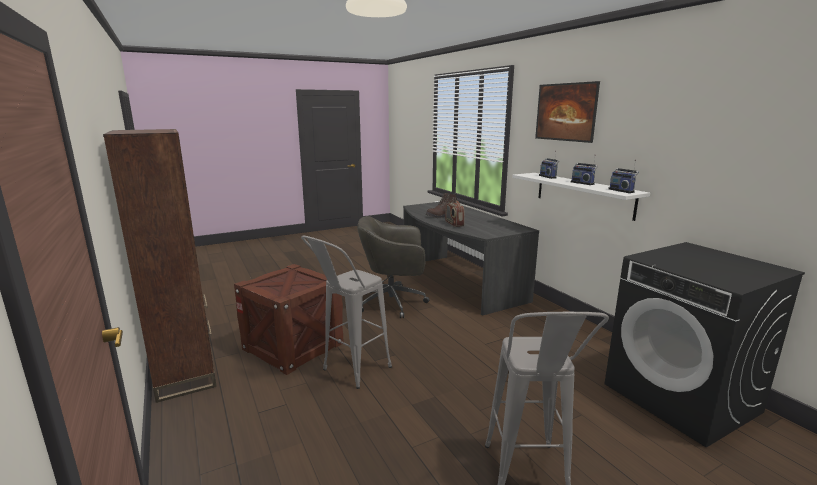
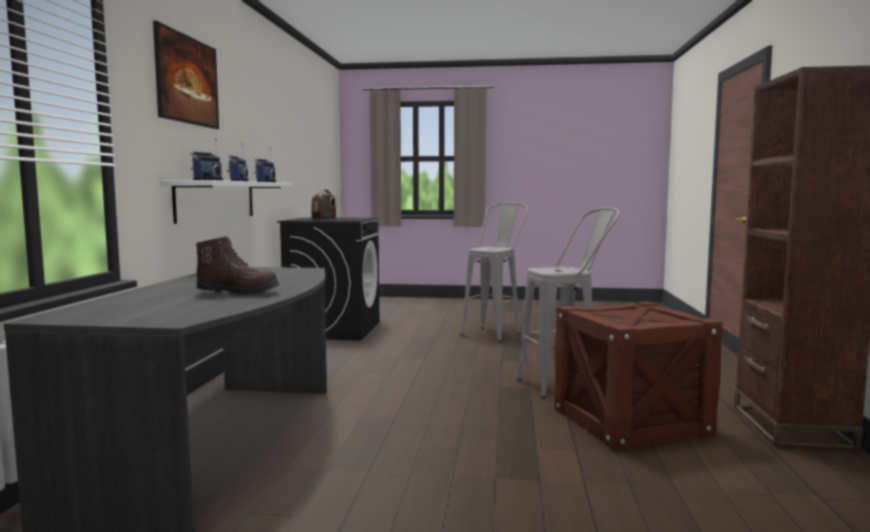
camera: 145 degrees left, 10 degrees down
(394, 302) = (409, 440): grey office chair -> none
(454, 224) = (281, 281): radio -> radio (324, 219)

